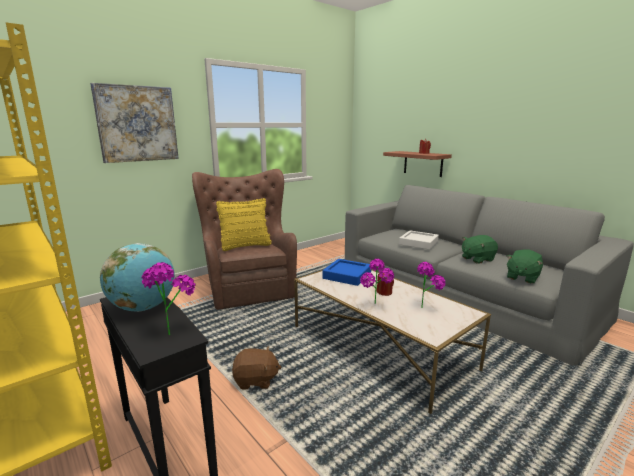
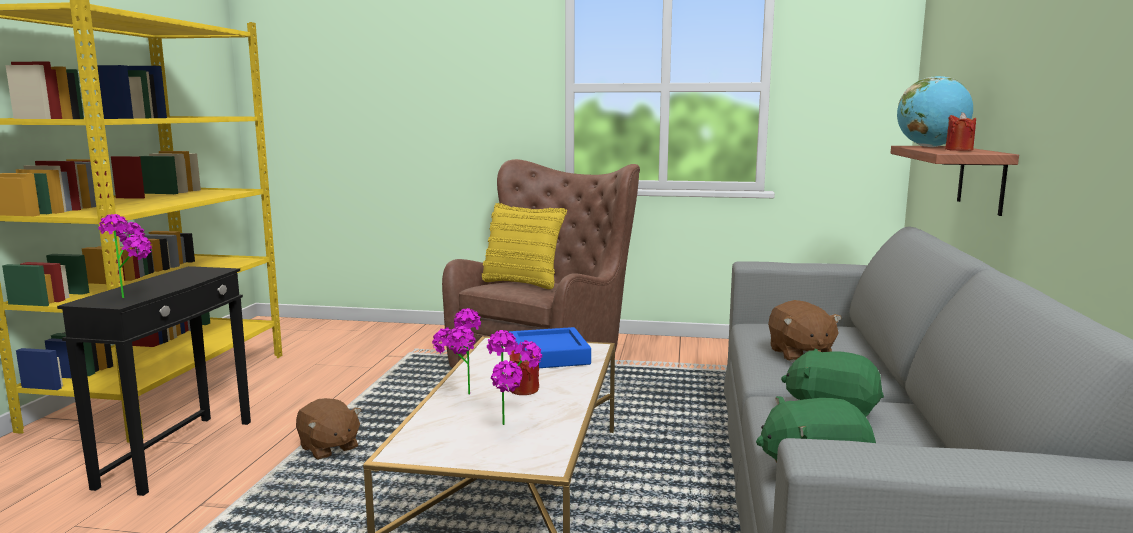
camera: 50 degrees right, 5 degrees down
(137, 124) = (457, 86): picture -> none
(143, 308) = (177, 279): globe -> globe (931, 147)
(418, 243) = (799, 354): white tray -> brown plush toy

